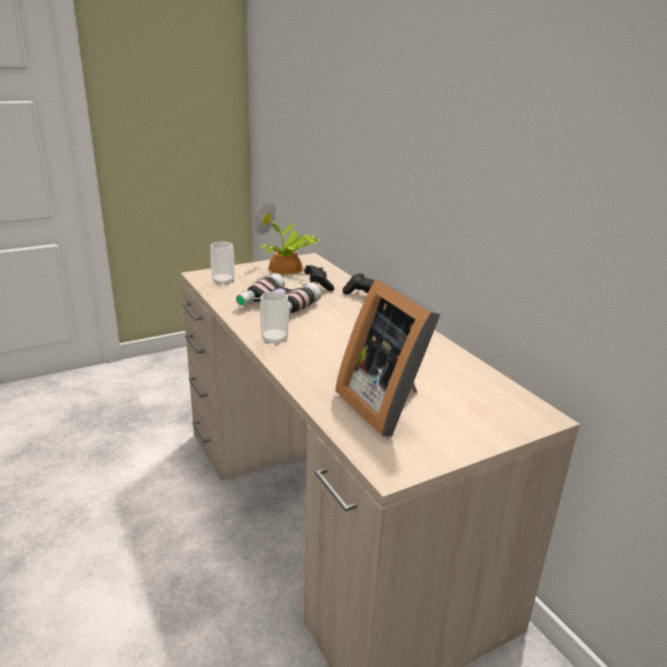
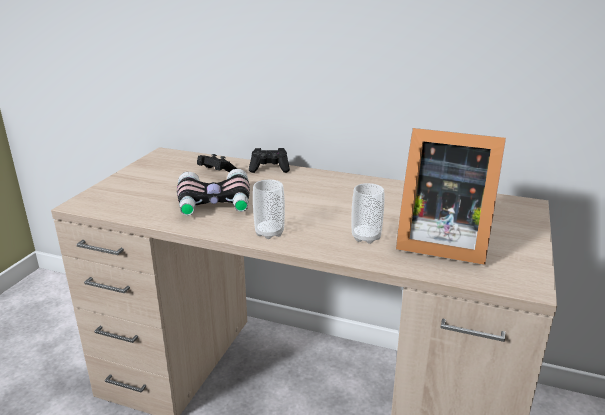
camera: 40 degrees left, 0 degrees up
(223, 282) = (120, 202): cup -> cup (366, 237)
(286, 269) = (159, 169): potted plant -> none

